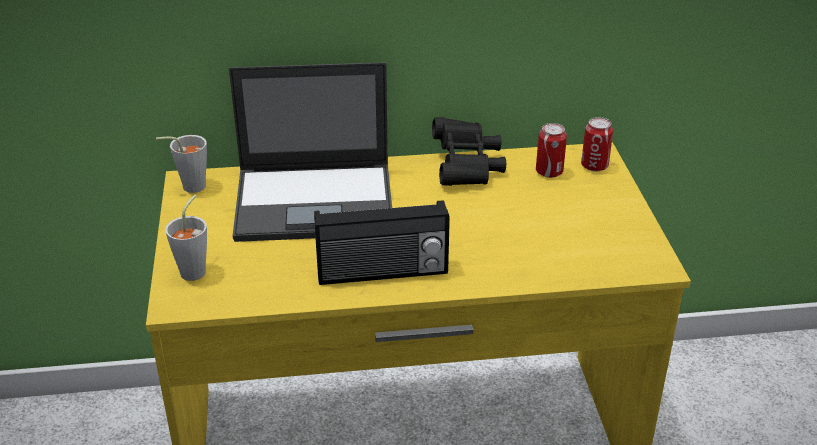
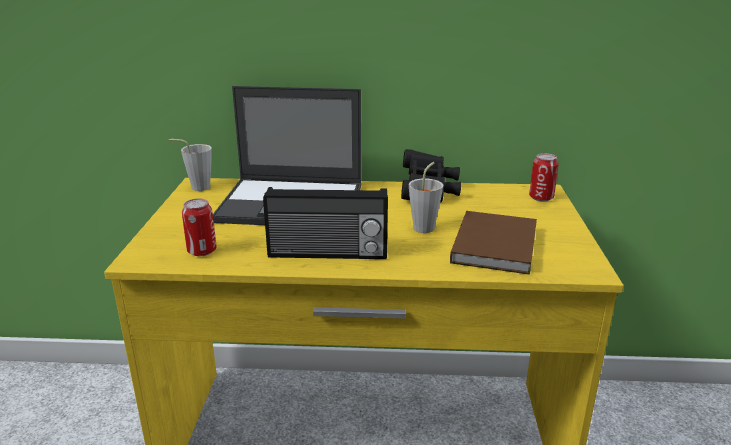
camera: 10 degrees right, 10 degrees down
(196, 269) = (170, 238): grey cup -> grey cup (426, 226)
(549, 172) = (499, 199): can -> can (202, 251)
(558, 240) = (496, 244): none -> brown book

